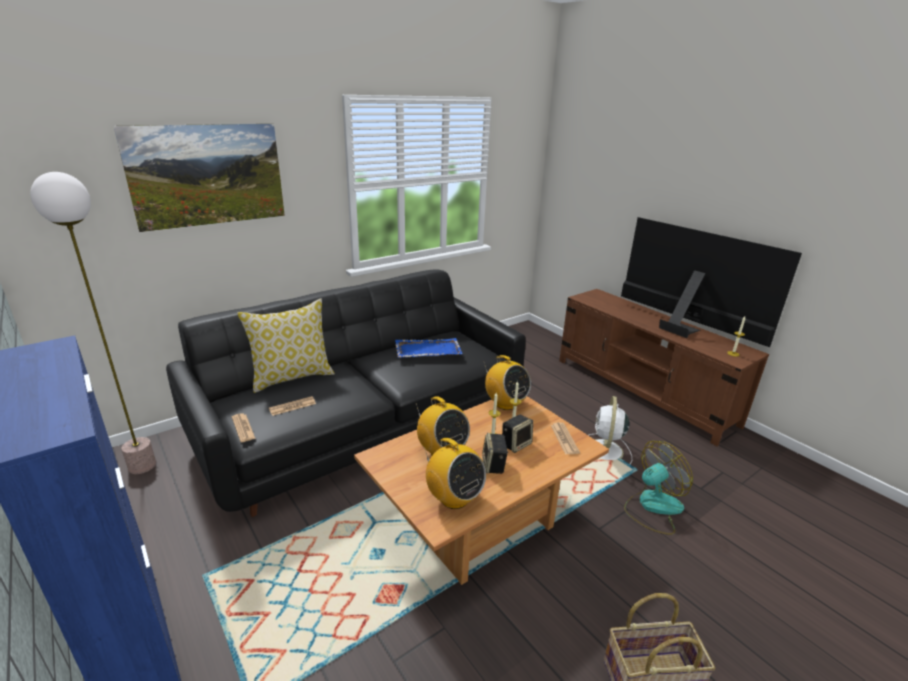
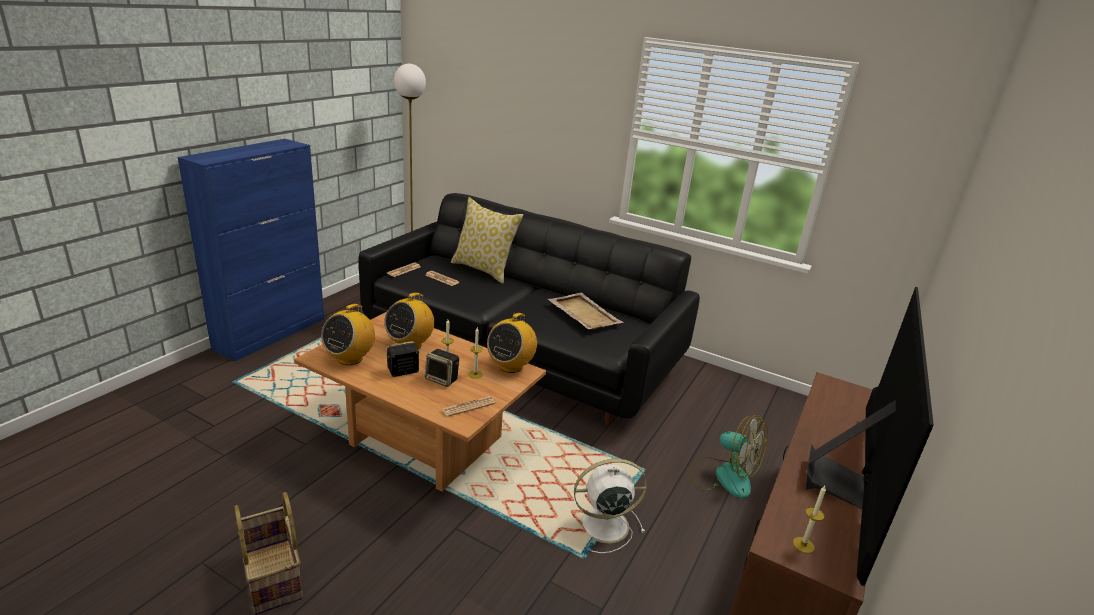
camera: 65 degrees right, 0 degrees up
(213, 200) = (517, 111): picture -> none
(427, 350) = (584, 313): blue tray -> beige tray
(652, 507) = (516, 576): fan -> fan (723, 476)

